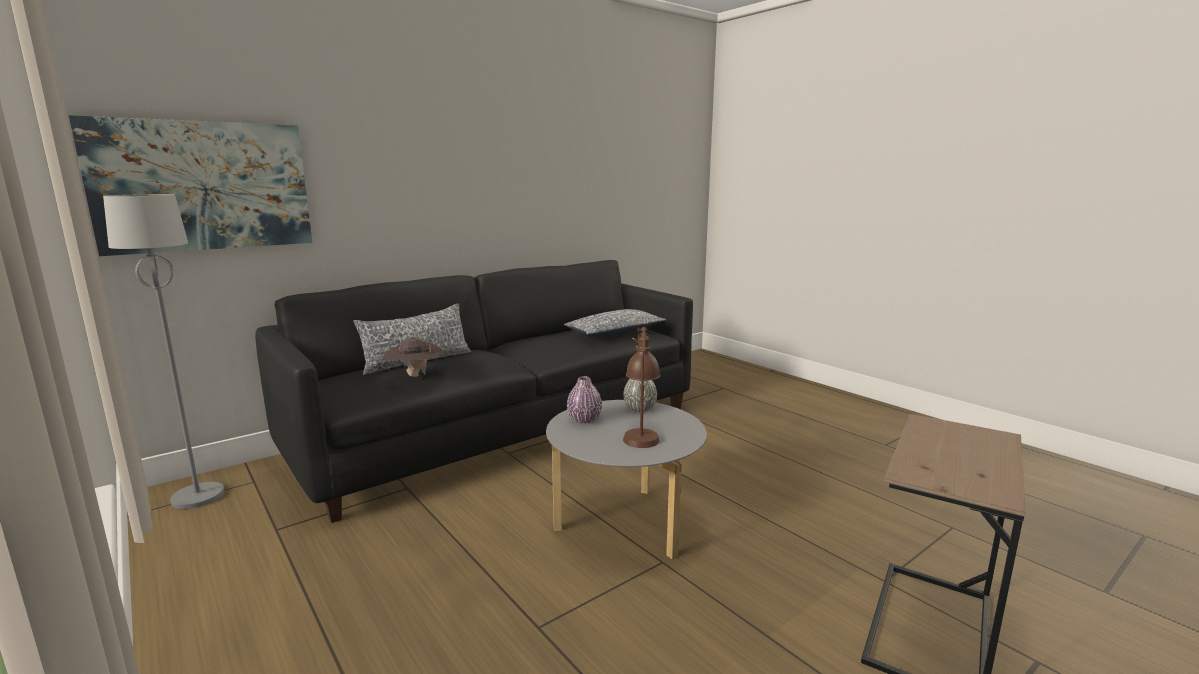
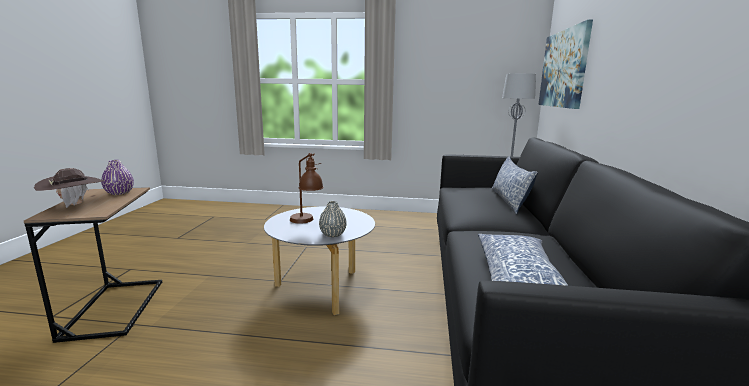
camera: 135 degrees right, 0 degrees up
(415, 376) = (468, 193): brown hat -> brown hat (75, 205)
(584, 419) = (351, 219): purple vase -> purple vase (119, 193)

